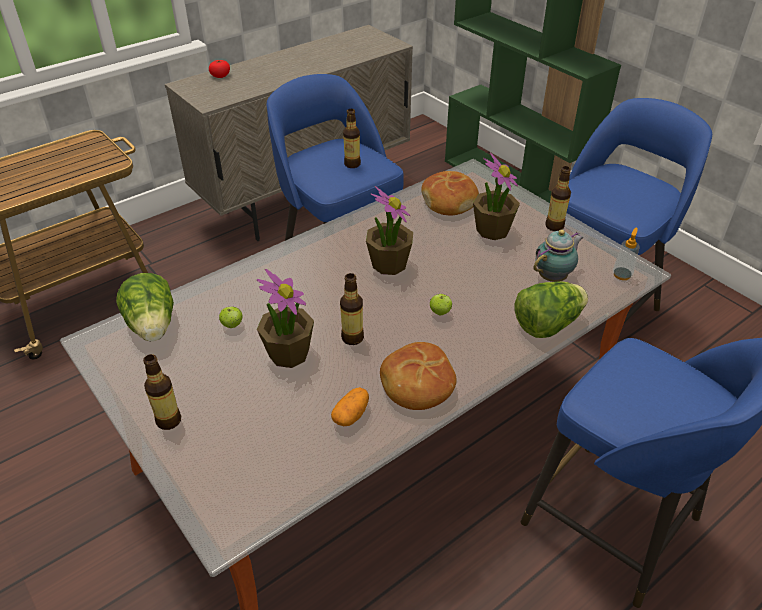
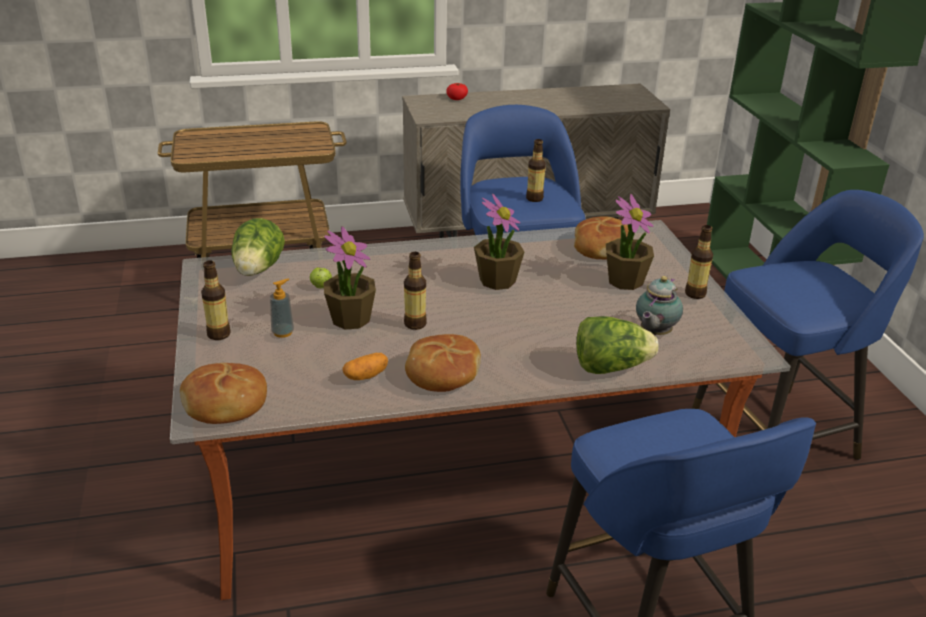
camera: 25 degrees right, 10 degrees down
(239, 505) = (225, 404): none -> bread
(440, 312) = (512, 328): apple -> none
(554, 277) = (654, 333): teapot -> teapot turned 135 degrees clockwise
(622, 275) = (731, 351): soap dispenser -> soap dispenser (283, 332)

